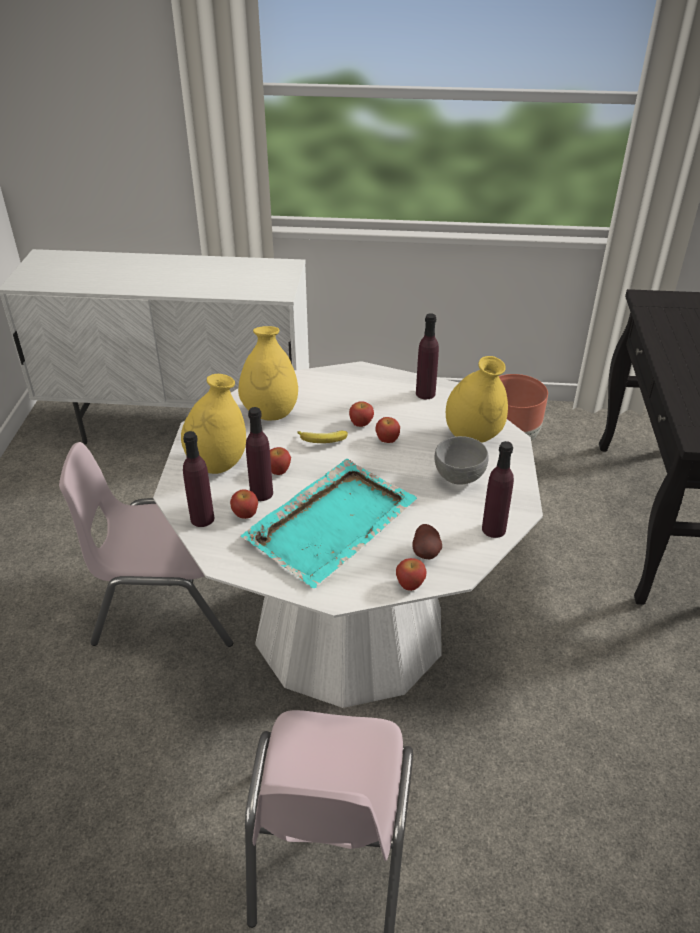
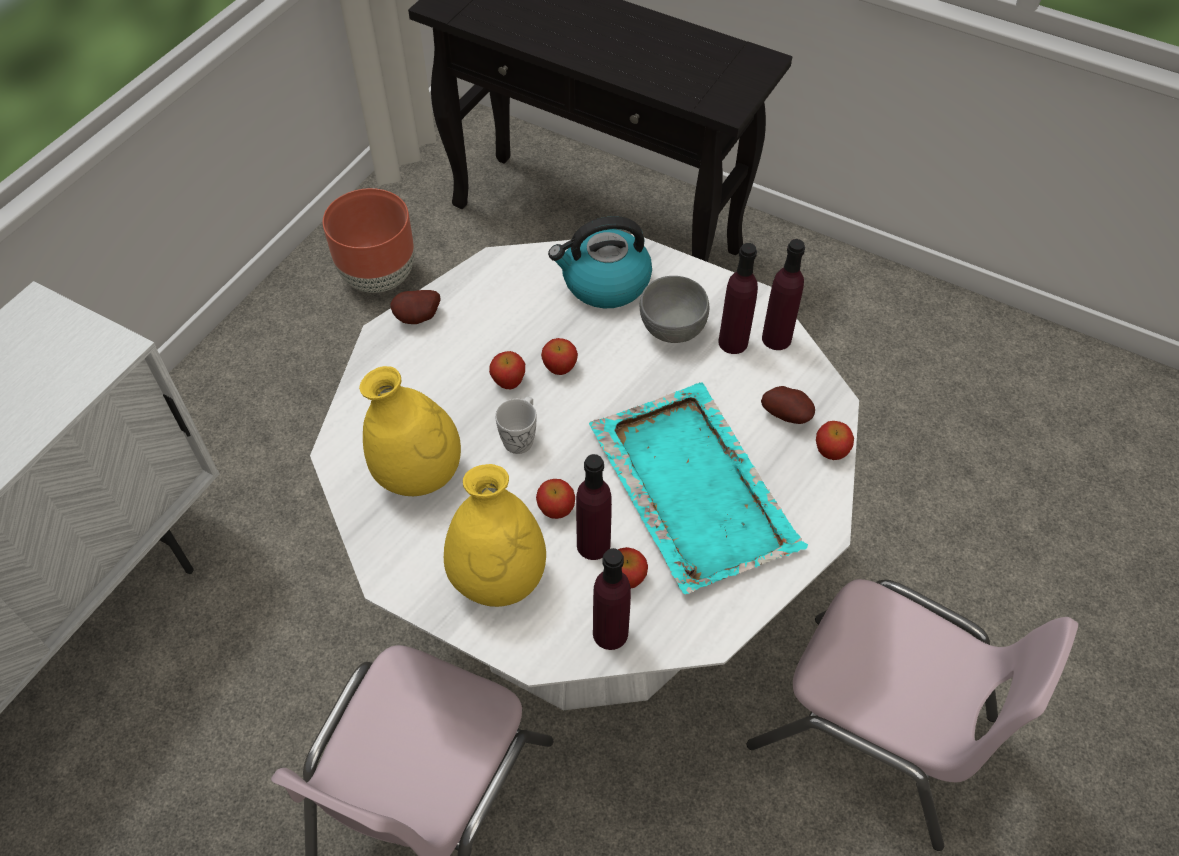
camera: 65 degrees left, 15 degrees up
(322, 441) = (521, 437): banana -> white mug
(381, 377) = (418, 319): none -> potato
(425, 393) = (487, 290): purple bottle -> purple bottle (733, 342)
(473, 436) = (604, 283): yellow vase -> kettle

